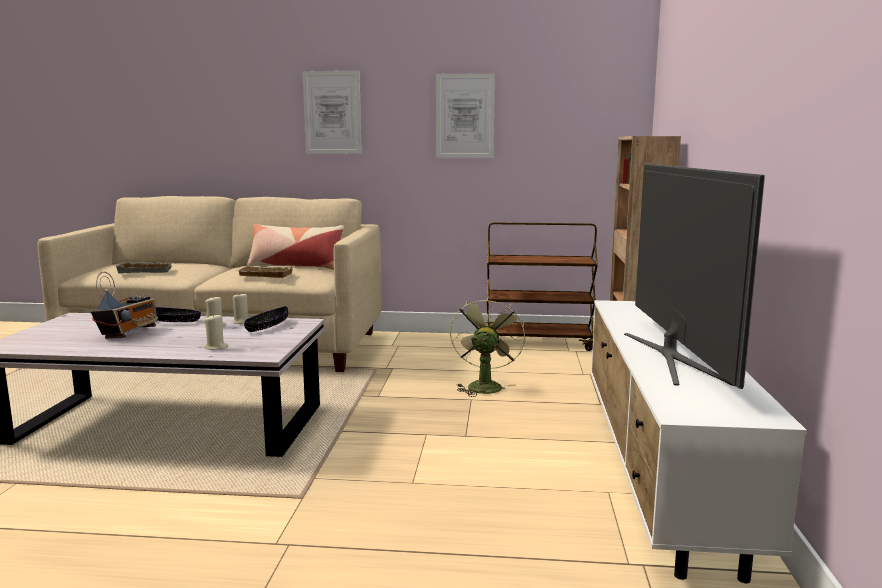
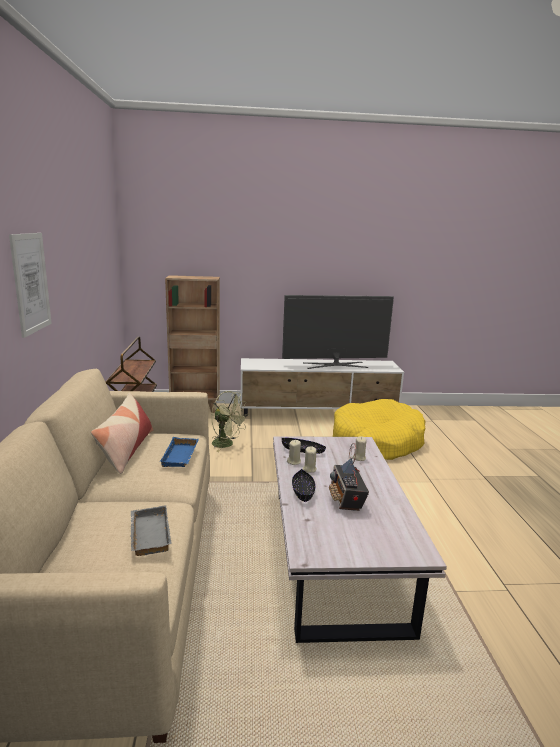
camera: 100 degrees left, 5 degrees up
(129, 333) = (346, 500): radio -> radio turned 105 degrees counterclockwise
(264, 275) = (181, 456): beige tray -> blue tray
(465, 116) = (82, 271): picture -> none
(484, 385) = (227, 444): green fan -> green fan turned 150 degrees counterclockwise
(488, 514) = (376, 442): none -> yellow dog bed

